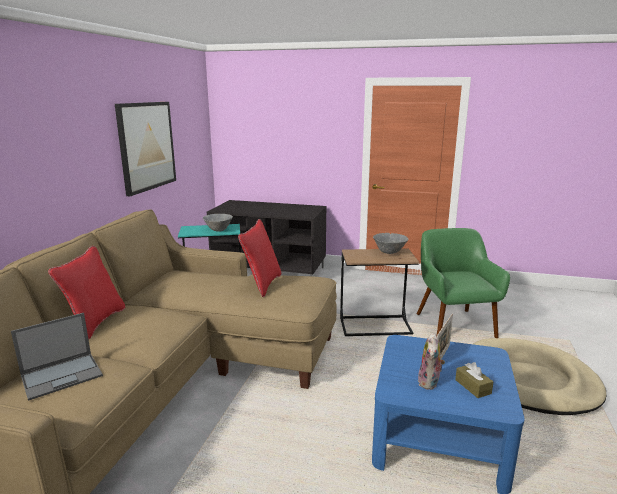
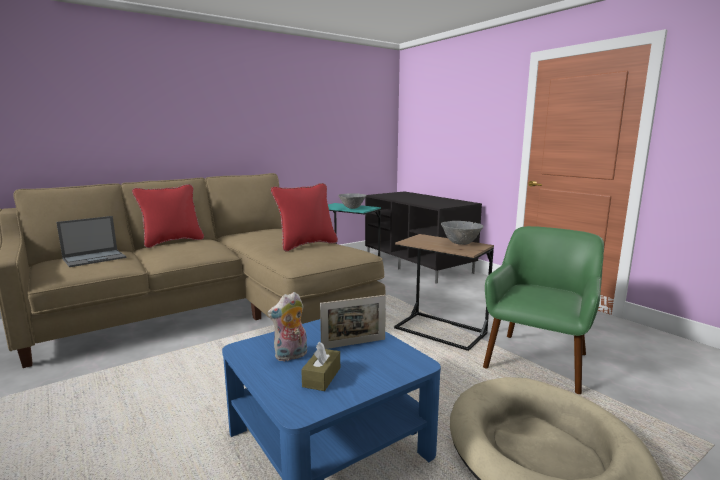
camera: 40 degrees right, 5 degrees down
(63, 375) = (95, 258): laptop -> laptop turned 45 degrees counterclockwise
(146, 146) = (303, 126): picture -> none

